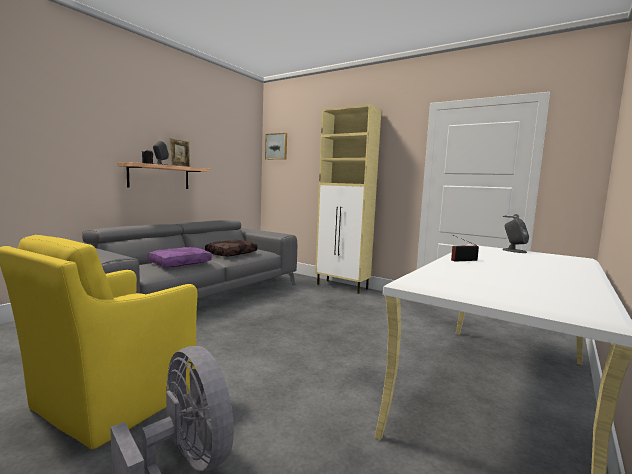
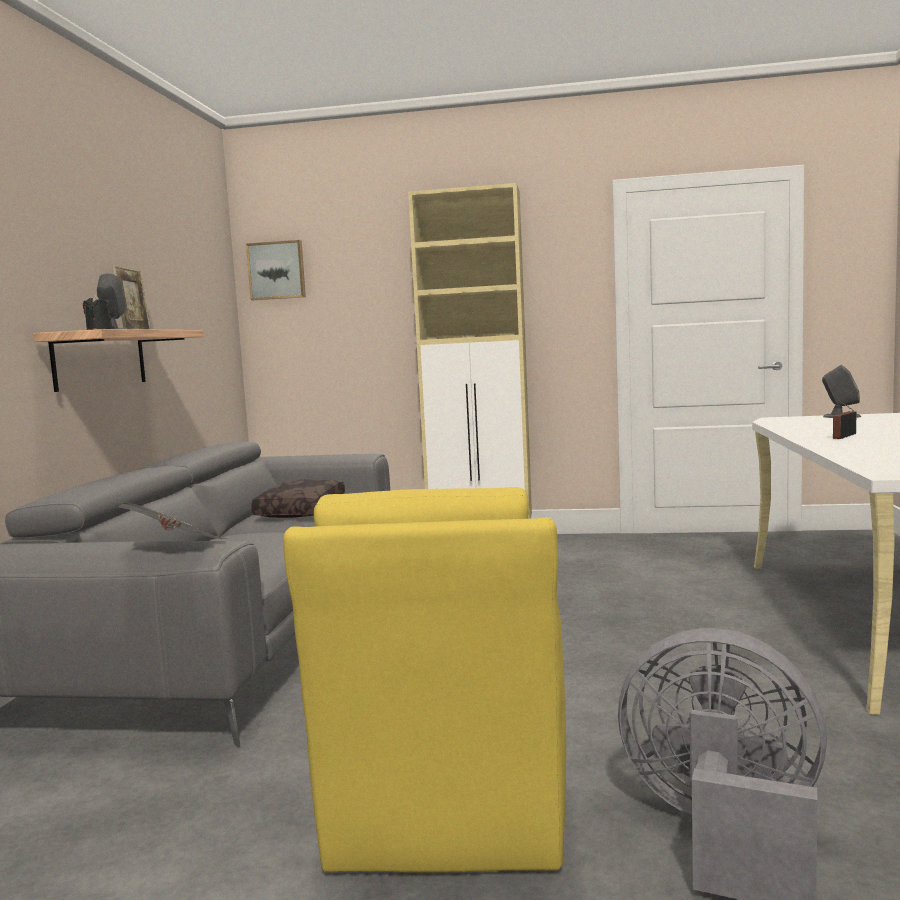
camera: 25 degrees left, 0 degrees up
(100, 255) = (175, 548): none -> newspaper
(180, 263) = (257, 545): purple pillow -> none

